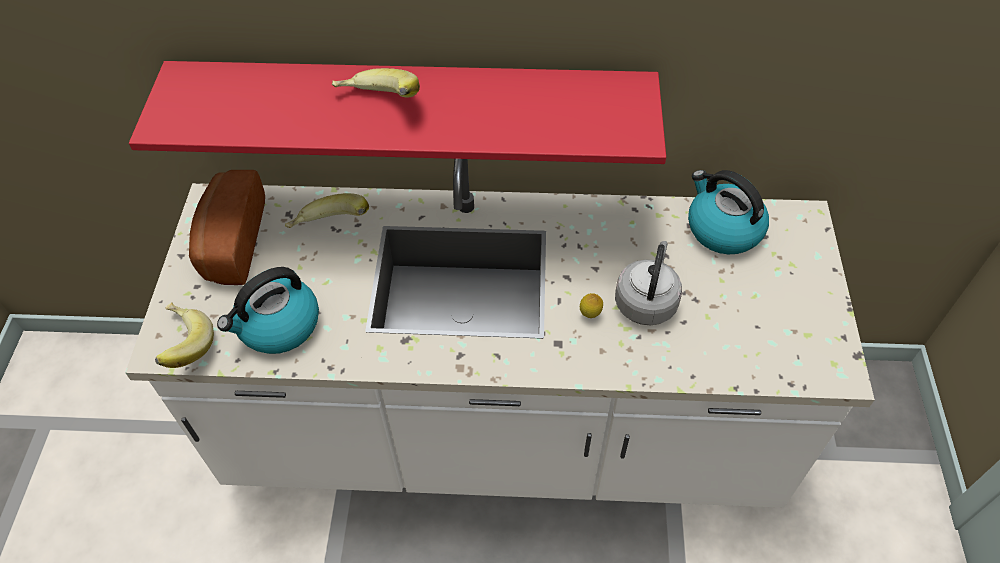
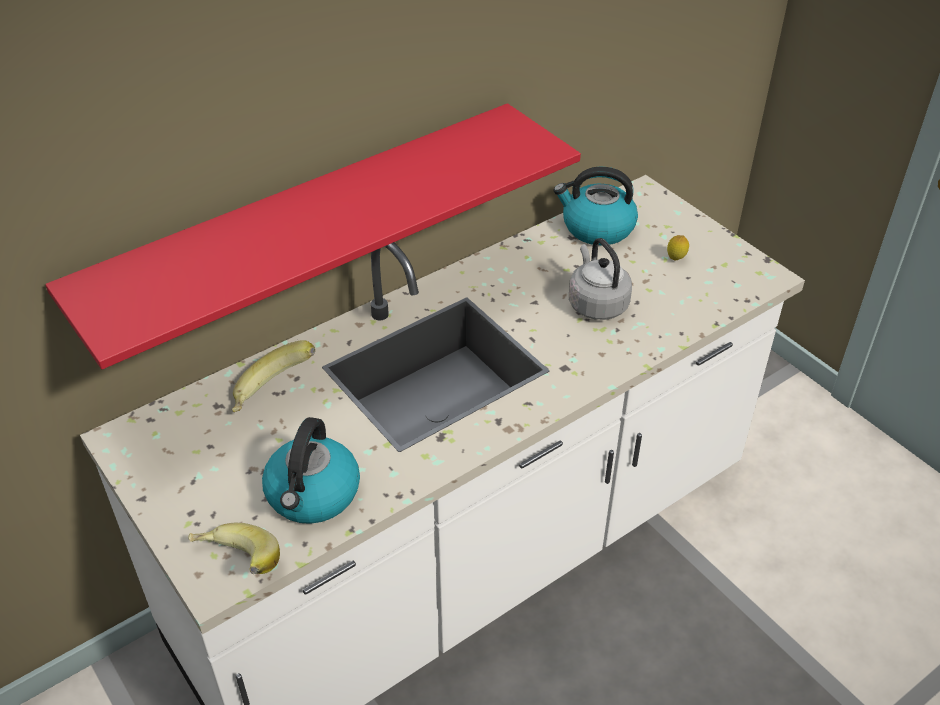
camera: 40 degrees left, 10 degrees down
(229, 242) = (183, 459): bread -> none
(378, 105) = (312, 221): banana -> none
(590, 315) = (566, 335): lemon -> lemon (676, 259)

